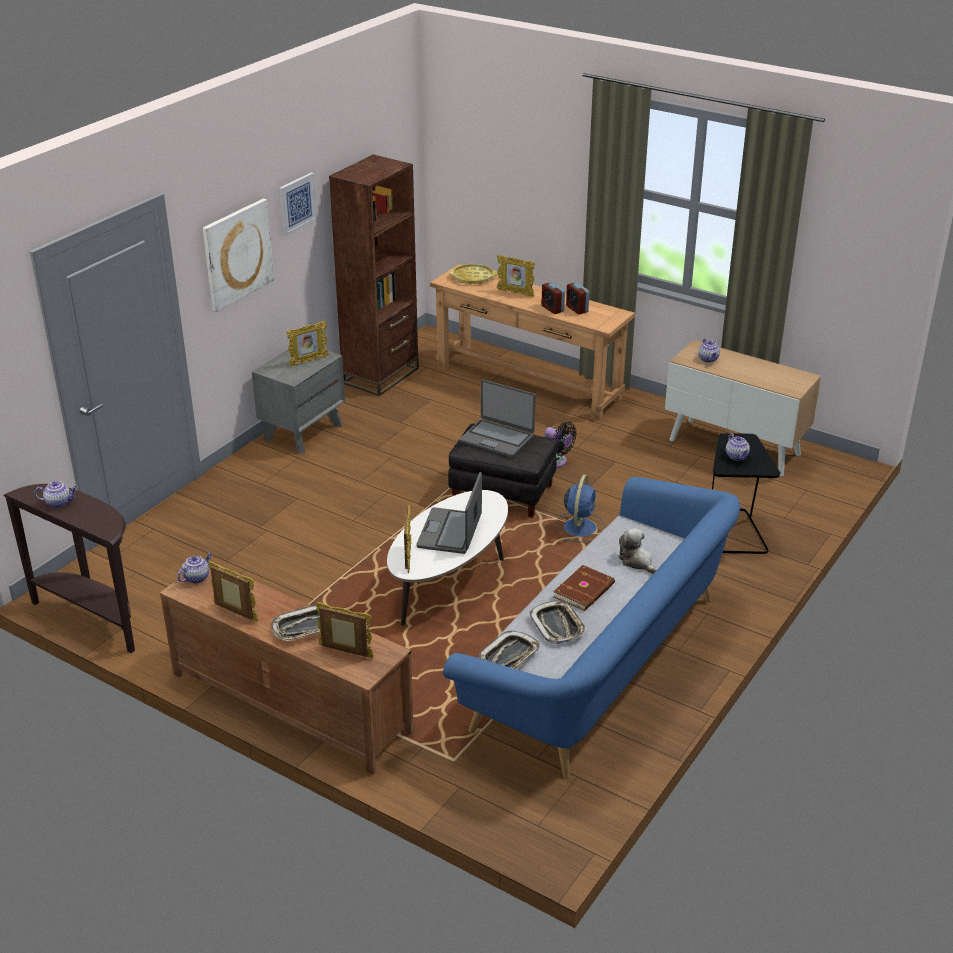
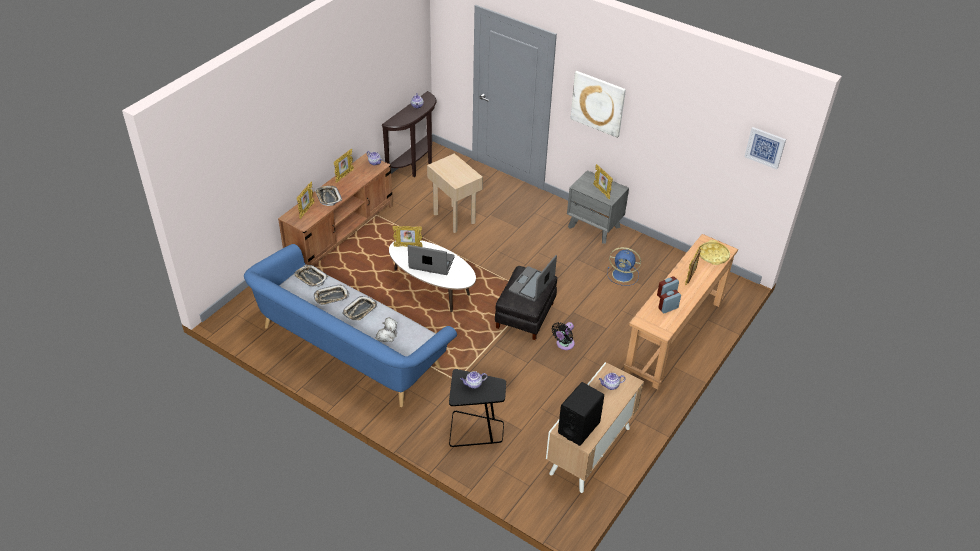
camera: 90 degrees right, 10 degrees up
(264, 564) = (454, 218): none -> beige side table
(297, 203) = (653, 112): picture -> picture (765, 147)
(381, 376) = (673, 260): brown bookcase -> none
(580, 527) = (485, 350): blue fan -> blue fan (623, 275)
(585, 590) = (360, 310): brown book -> tray
(784, 380) = (579, 427): none -> black speaker

